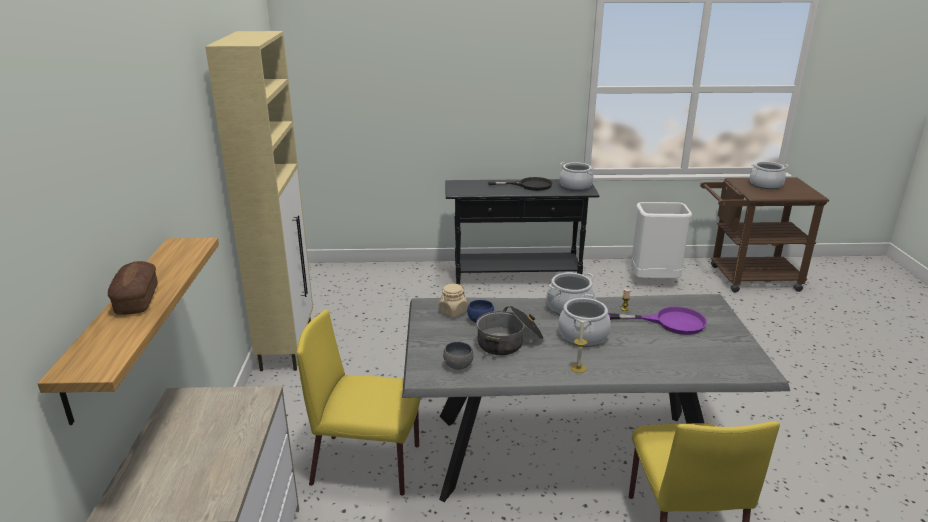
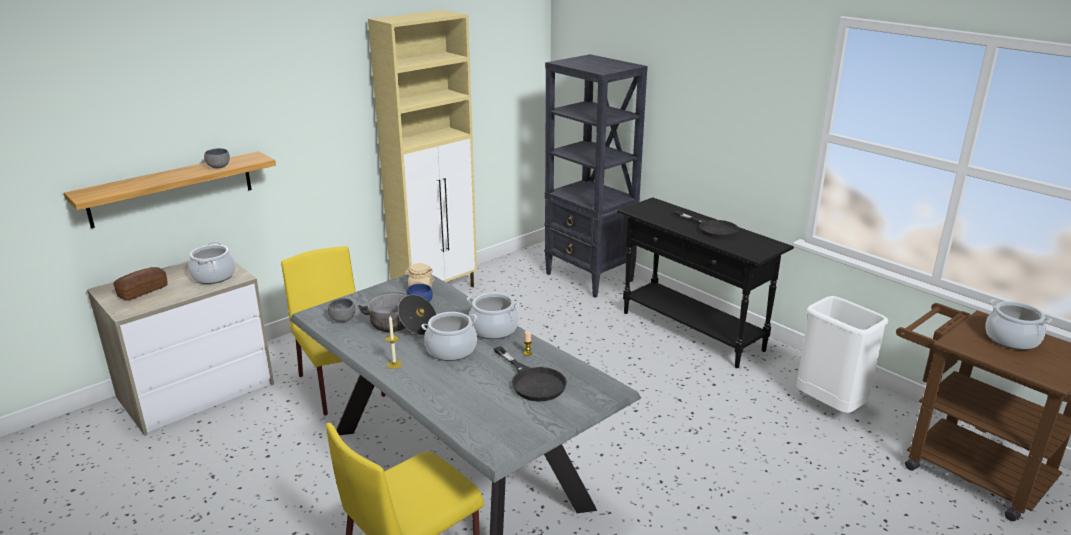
camera: 50 degrees right, 0 degrees up
(137, 299) = (168, 175): bread -> bread (143, 291)
(176, 267) = (219, 167): none -> grey bowl
(387, 276) = (589, 277): none -> black bookcase
(575, 186) = (756, 246): cooking pot -> cooking pot (214, 276)
(670, 322) = (533, 381): purple frying pan -> black frying pan

